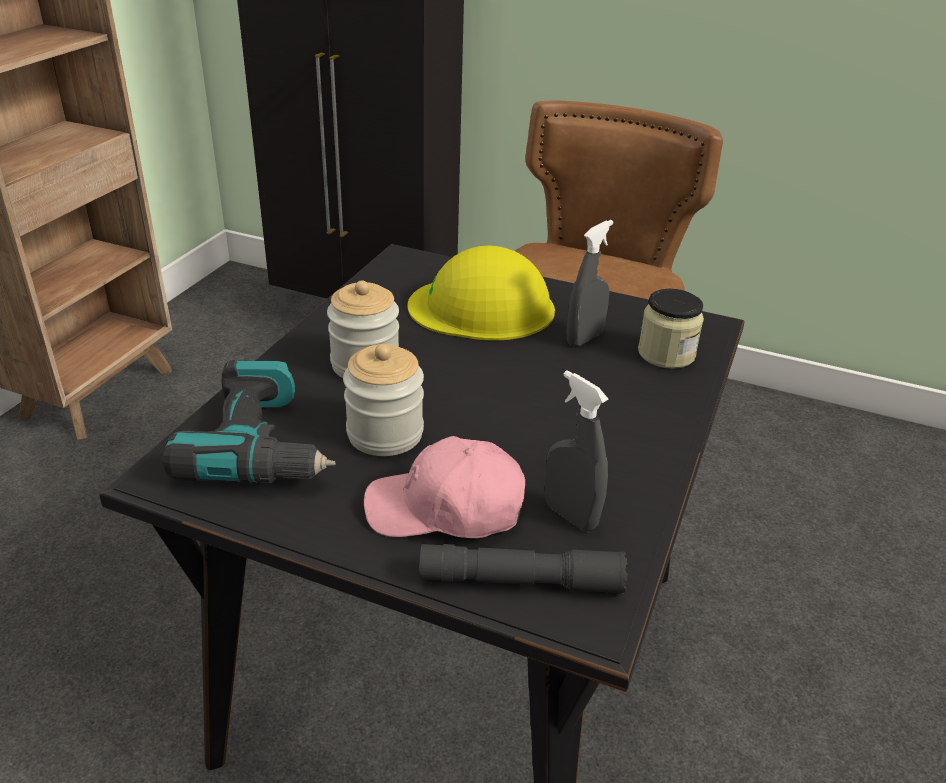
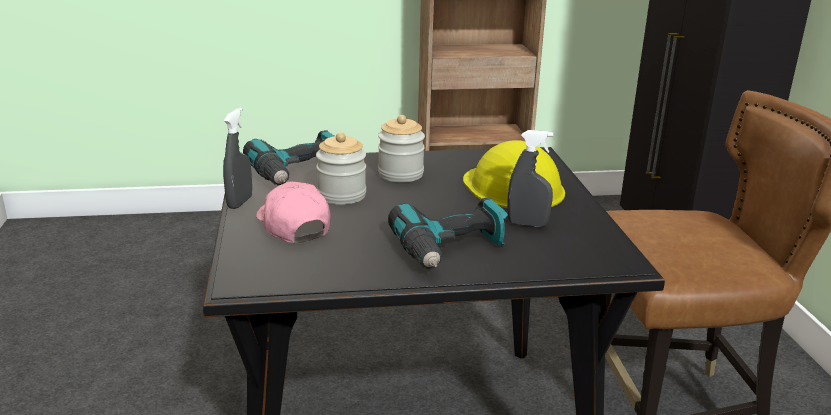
camera: 60 degrees right, 10 degrees down
(520, 581) = (252, 257): grey flashlight -> none
(570, 515) = (323, 259): grey spray bottle -> grey spray bottle (240, 203)
(611, 409) = (451, 249): none -> power drill
(666, 354) = (552, 255): jar -> none

